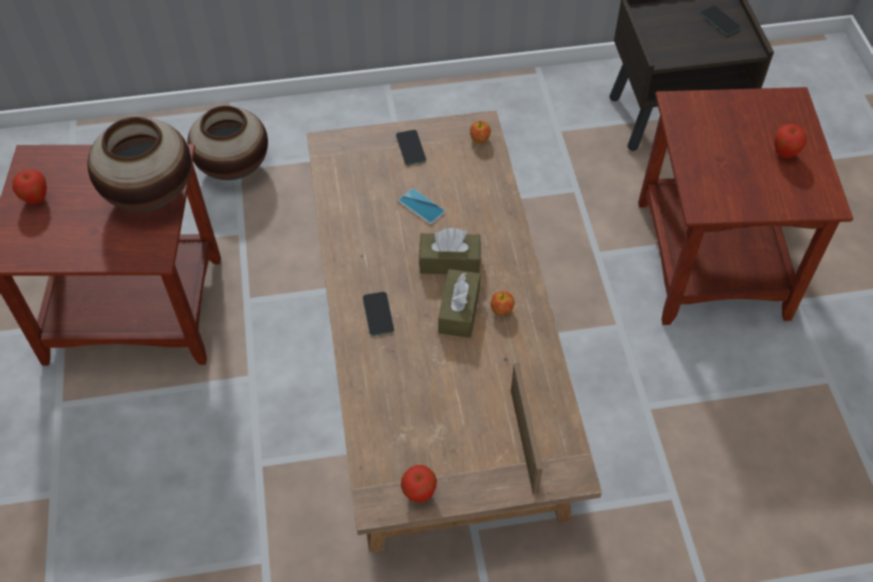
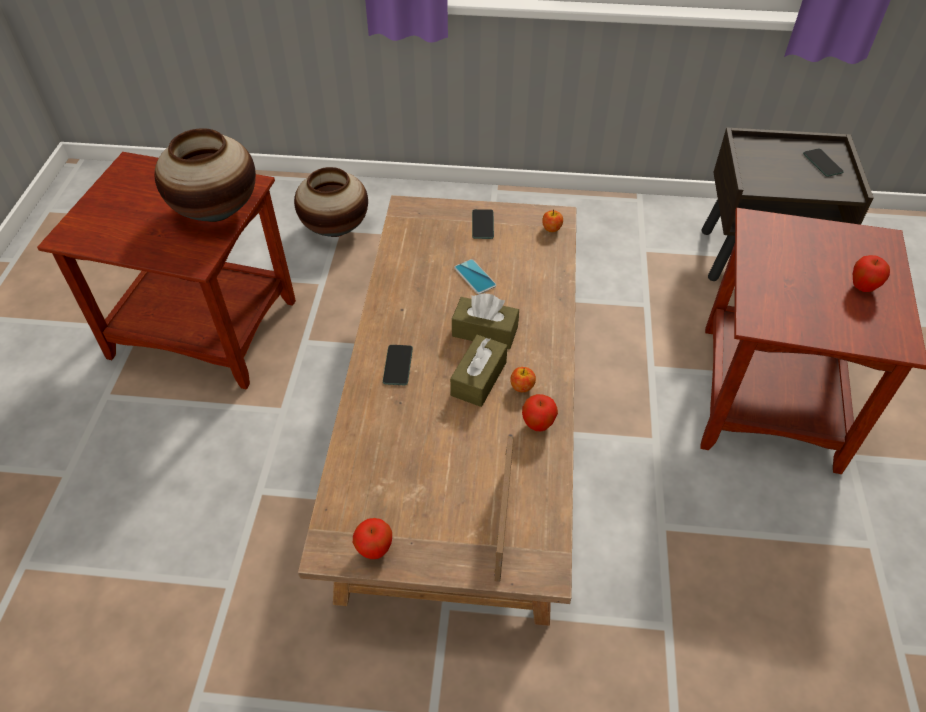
camera: 15 degrees right, 5 degrees down
(36, 199) = (116, 196): apple -> apple (538, 425)

